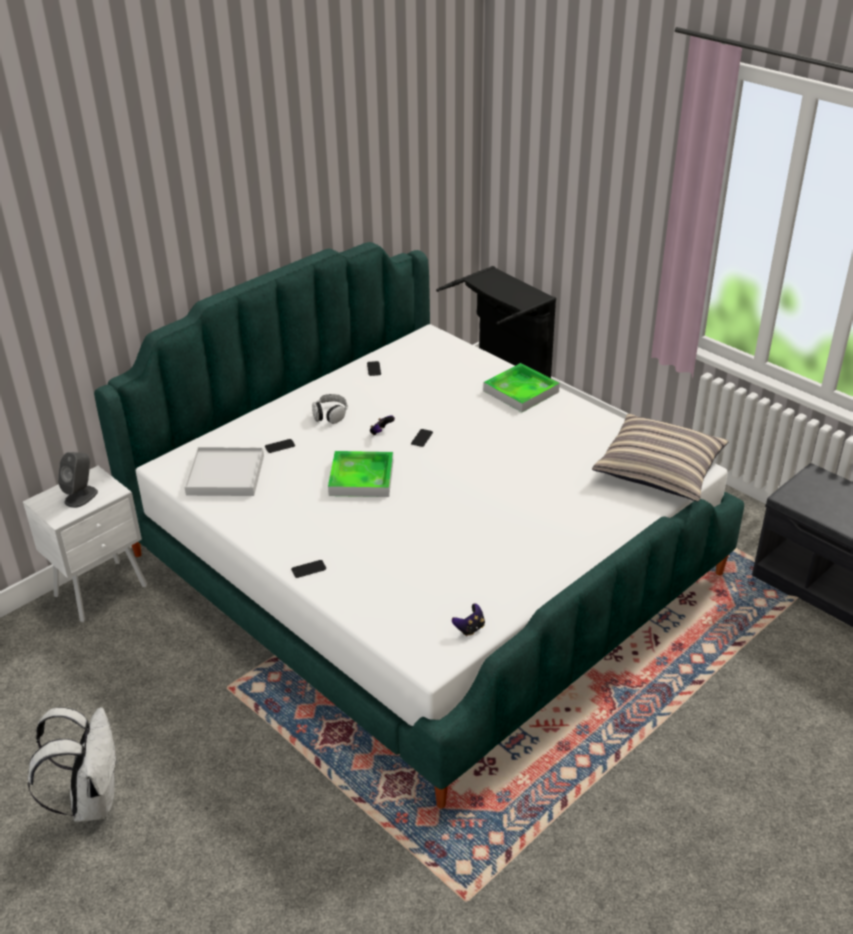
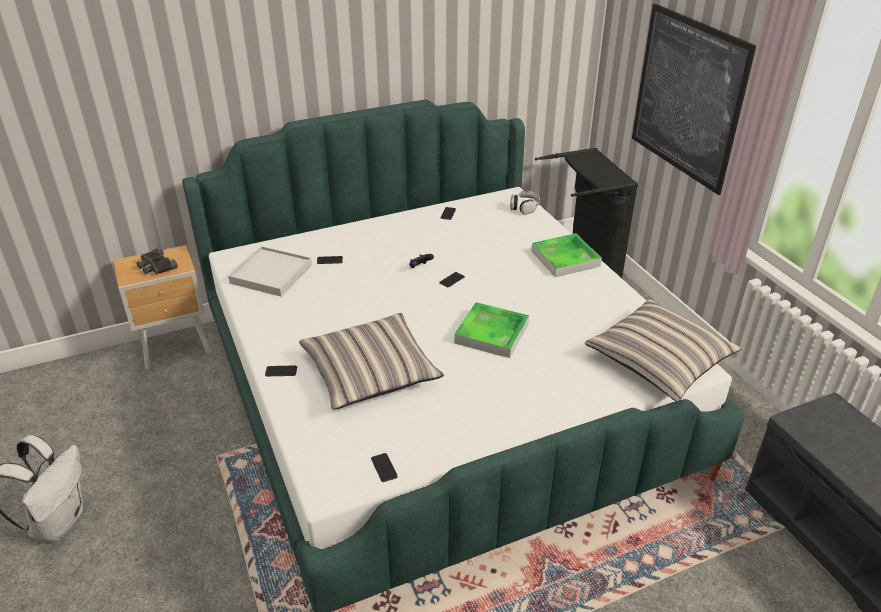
camera: 20 degrees right, 0 degrees up
(81, 496) = (156, 266): grey speaker -> black binoculars
(103, 591) = (177, 349): white nightstand -> brown nightstand
(330, 414) = (387, 243): headphones -> headphones (524, 207)
(361, 478) = (378, 302): tray -> tray (491, 333)
(399, 546) = (371, 371): none -> pillow
(470, 628) = (384, 468): game controller -> phone
(601, 204) = (688, 97): none -> picture

